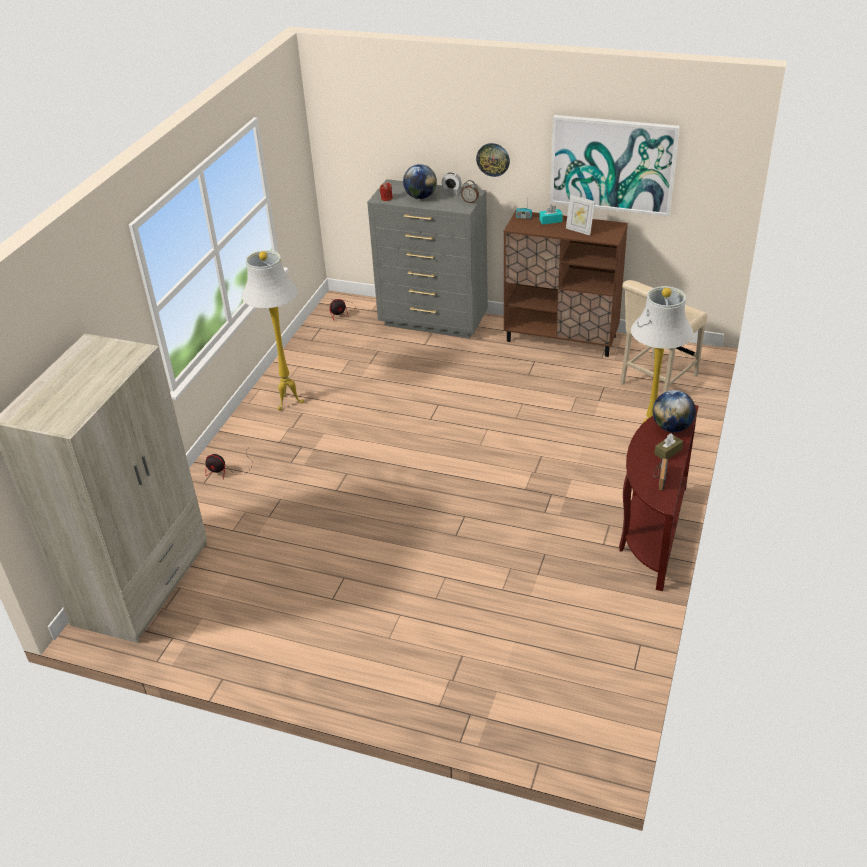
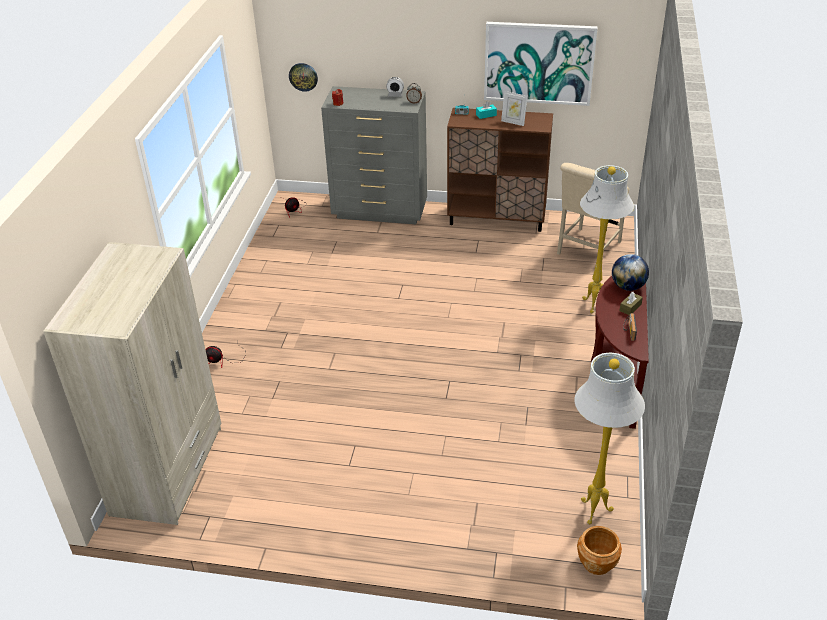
camera: 10 degrees left, 0 degrees up
(287, 402) = (264, 294): white floor lamp -> white floor lamp (593, 511)
(420, 197) = (368, 100): globe -> none
(493, 159) = (431, 63): wall clock -> wall clock (303, 76)
(581, 739) = (597, 562): none -> brown planter

